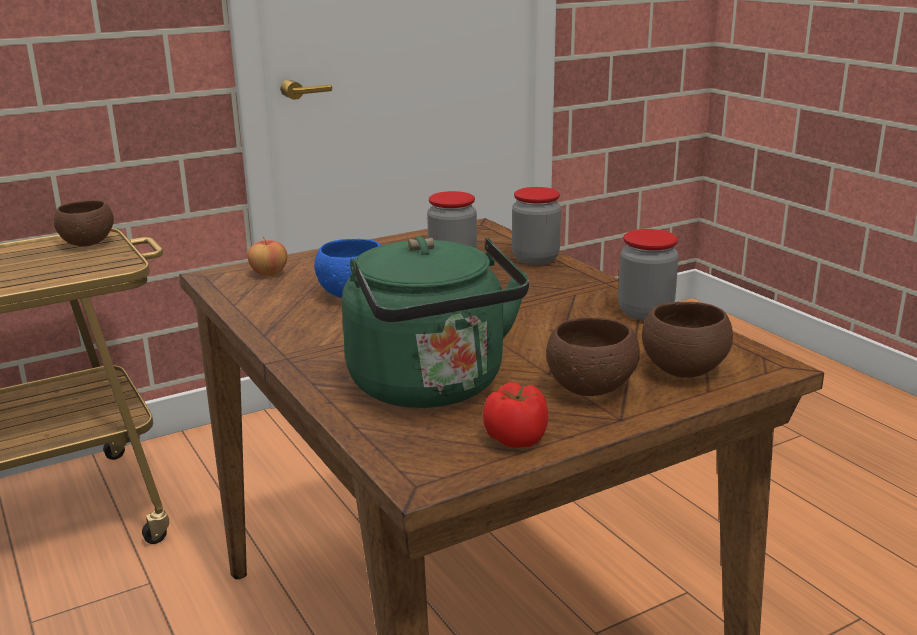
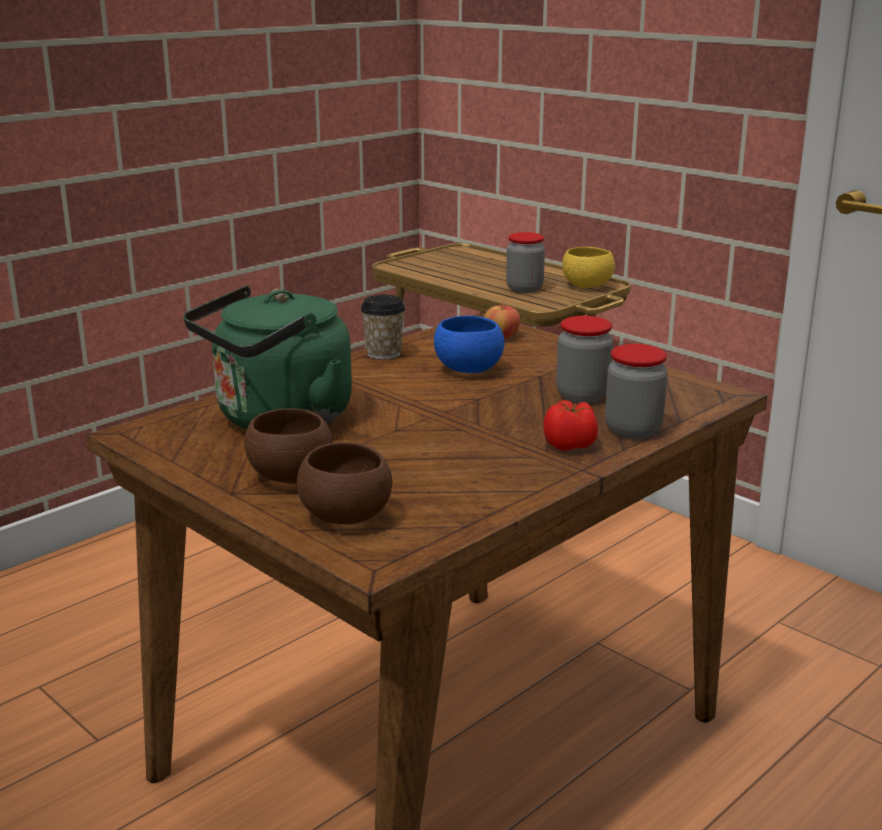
camera: 75 degrees right, 0 degrees up
(87, 243) = (587, 286): brown bowl -> yellow bowl
(267, 325) = (383, 354): none -> cup
(517, 438) = (191, 457): tomato -> tomato (570, 446)
(645, 312) = (496, 493): jar -> jar (524, 289)

